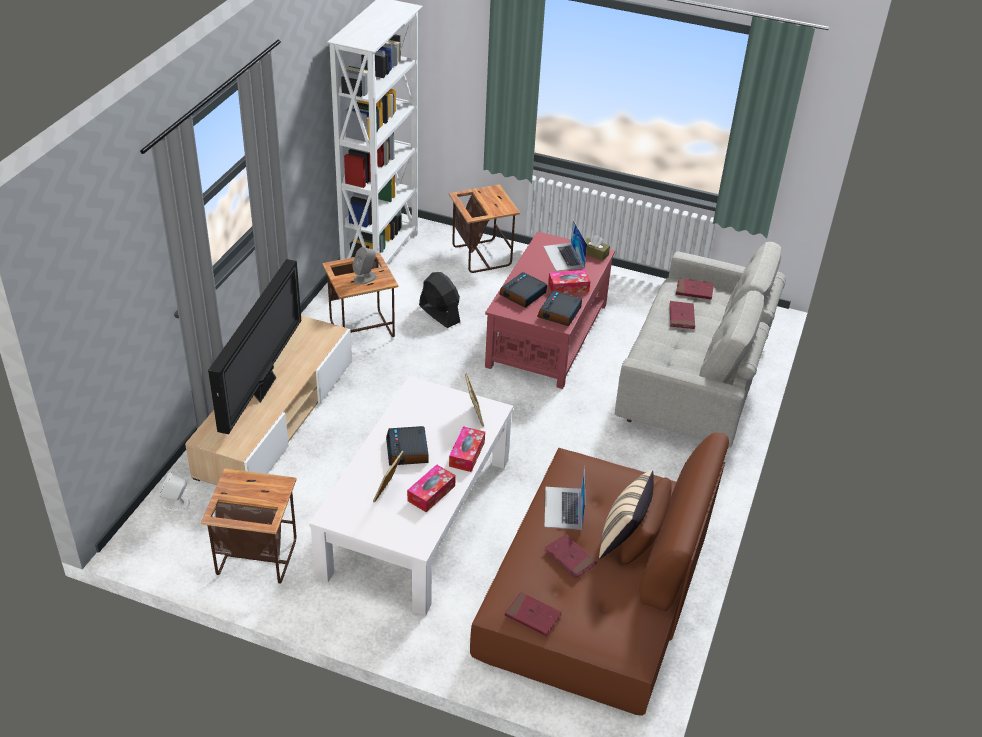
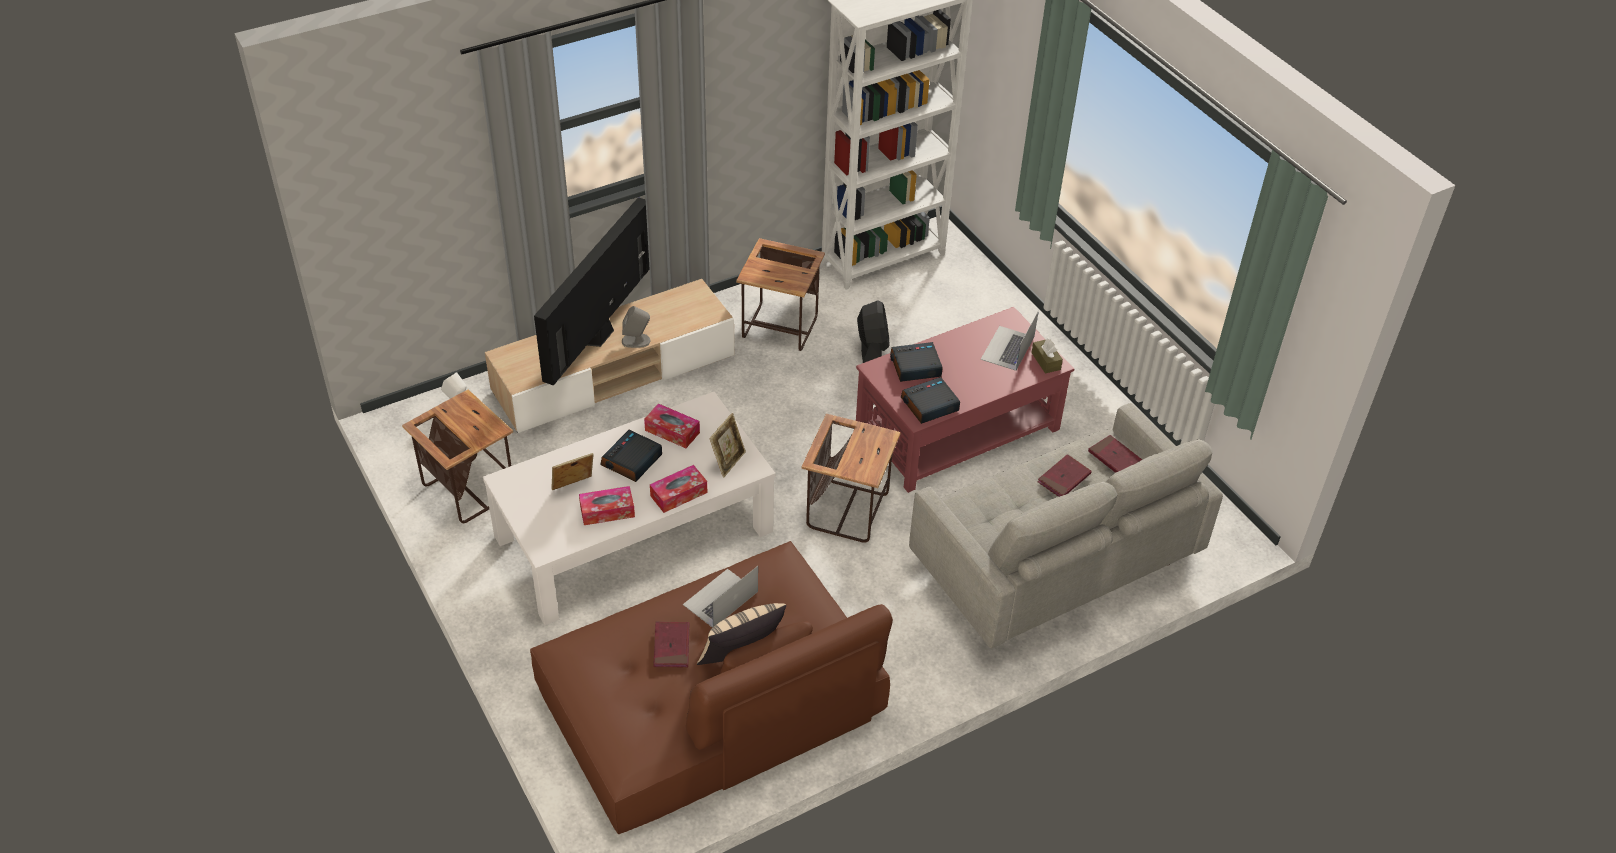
camera: 40 degrees right, 5 degrees up
(264, 387) = (599, 335): television -> television turned 150 degrees clockwise
(365, 278) = (781, 272): grey speaker -> grey speaker (636, 341)
(481, 255) = (985, 309): side table -> side table (848, 510)
(533, 616) = (580, 674): red book -> none
(568, 287) = (972, 383): tissue box -> tissue box (672, 431)

